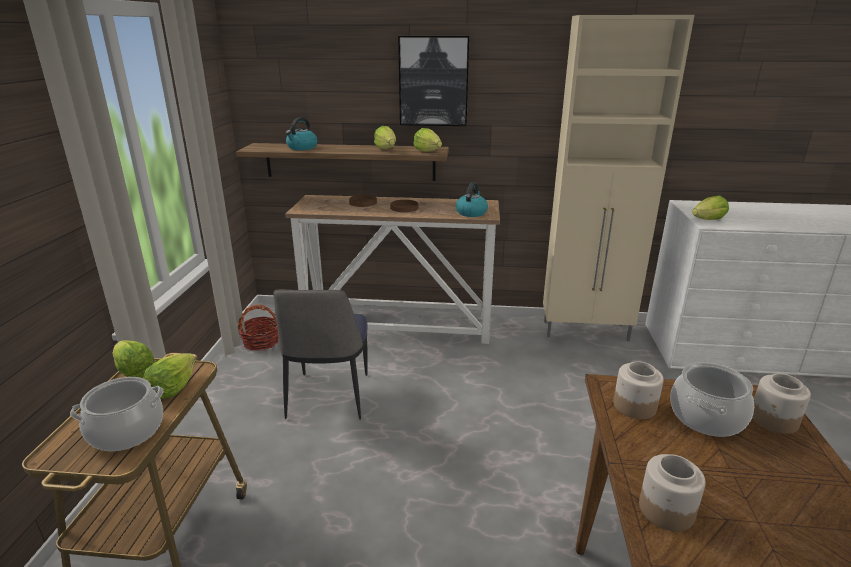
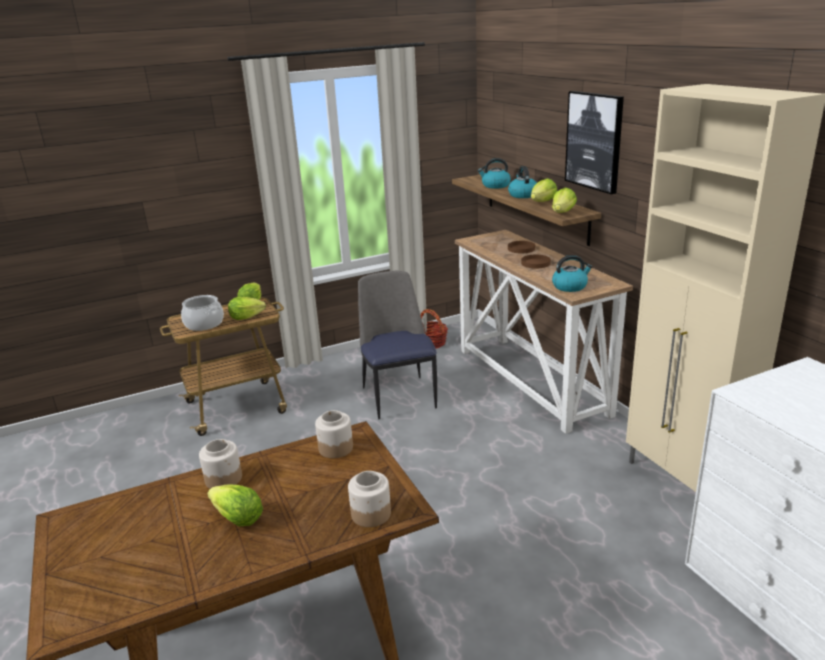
camera: 60 degrees right, 0 degrees up
(328, 398) = (399, 396): chair -> chair turned 105 degrees clockwise
(352, 148) = (522, 195): none -> kettle
(707, 417) = (347, 481): cooking pot -> none
(708, 220) = (757, 390): lettuce -> lettuce (238, 519)

